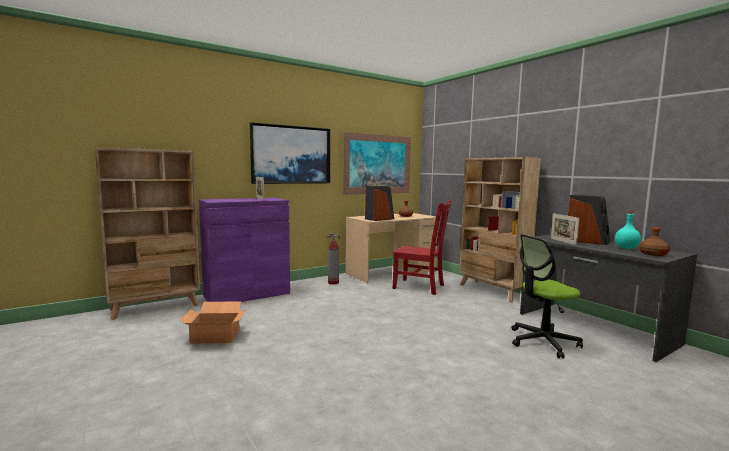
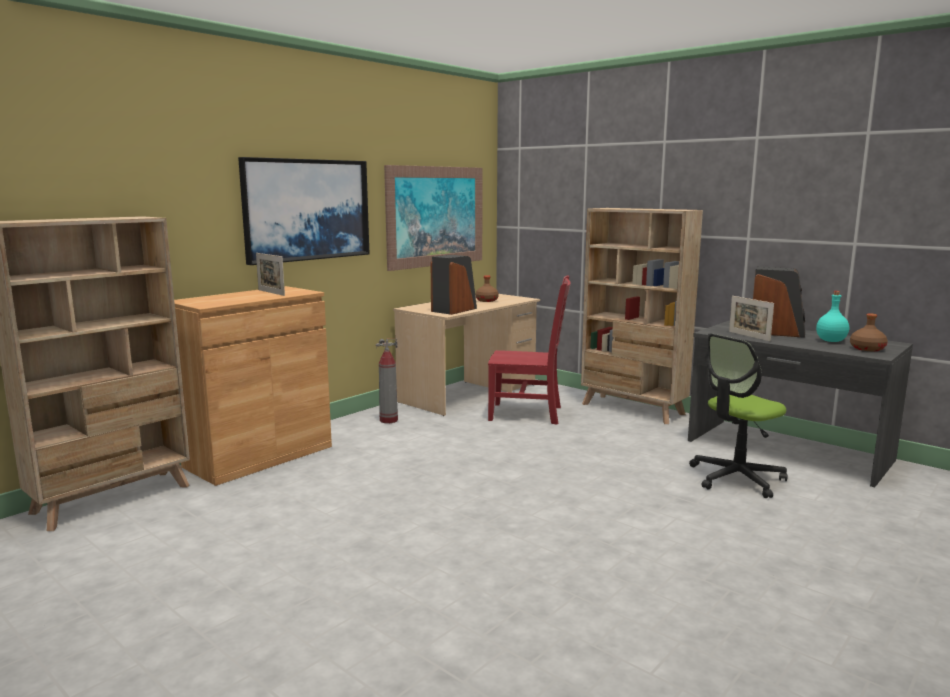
camera: 15 degrees left, 5 degrees up
(215, 336) = (266, 534): cardboard box -> none
(247, 294) = (259, 456): purple cabinet -> brown cabinet

